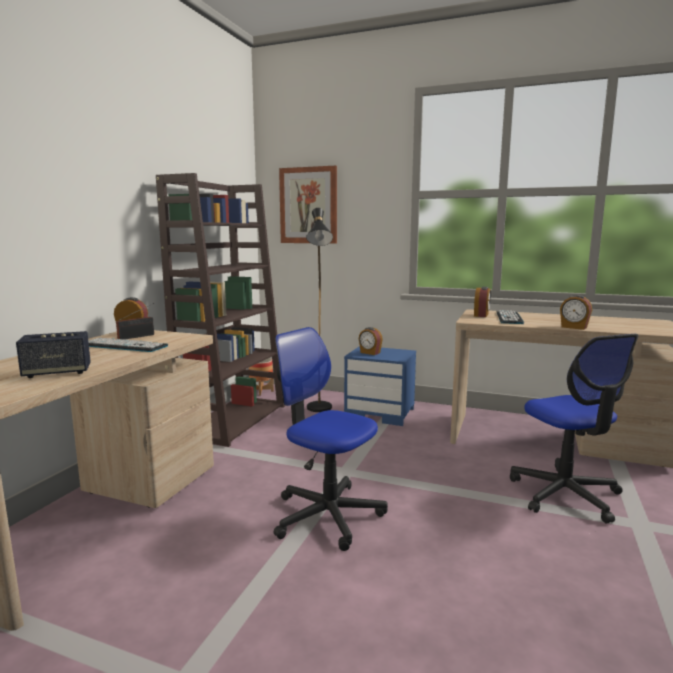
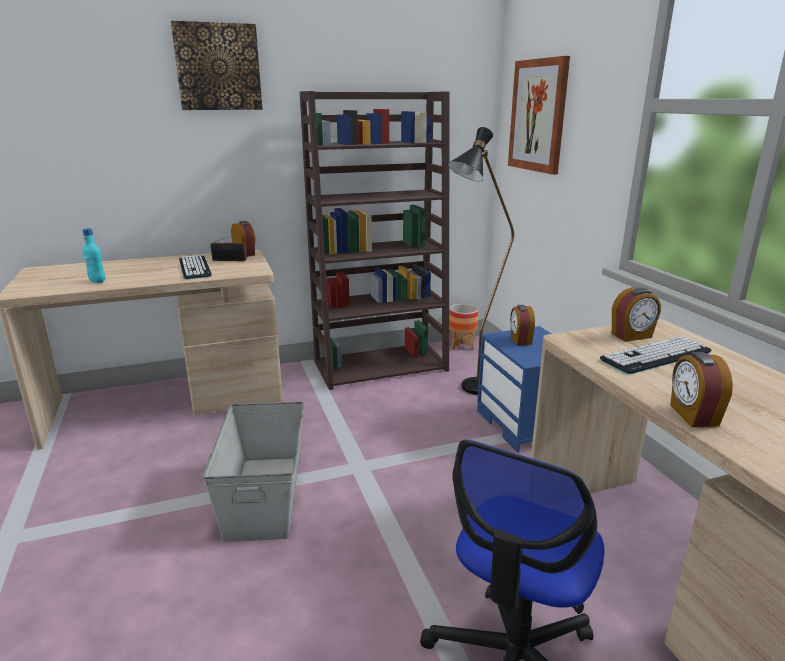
camera: 50 degrees right, 10 degrees up
(57, 373) = (97, 281): speaker -> turquoise bottle
(89, 142) = (218, 67): none -> picture
(327, 515) = (265, 495): office chair -> grey storage box

